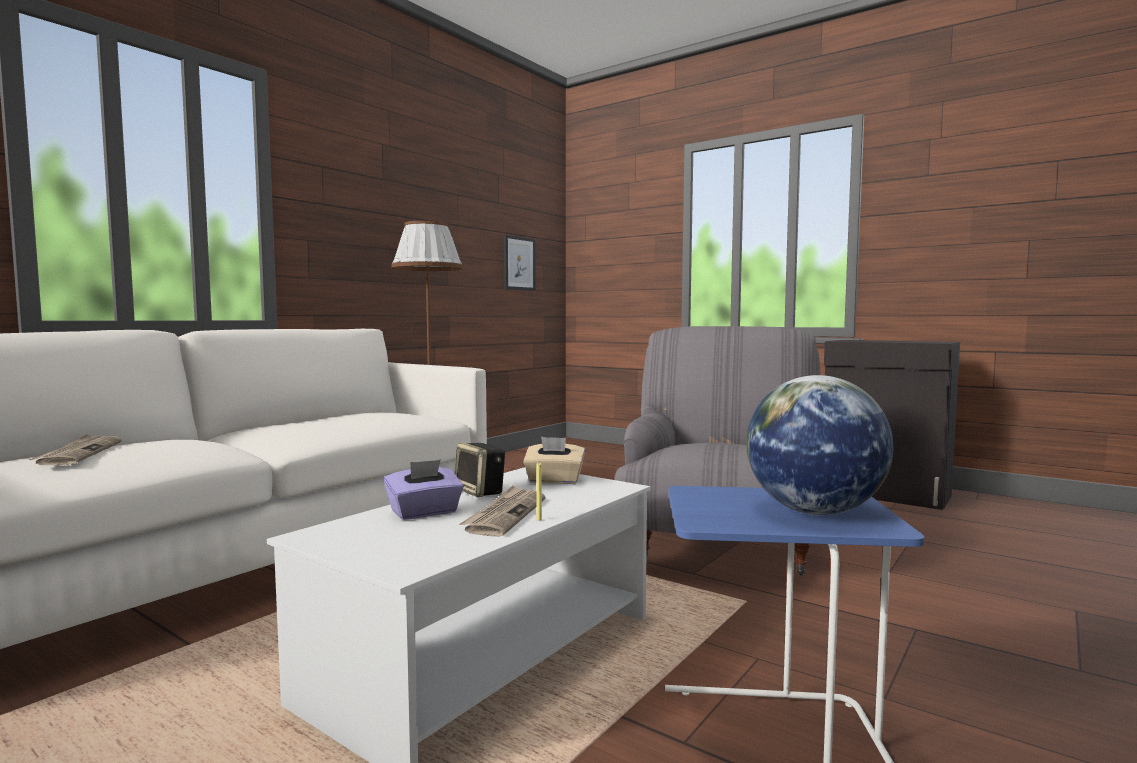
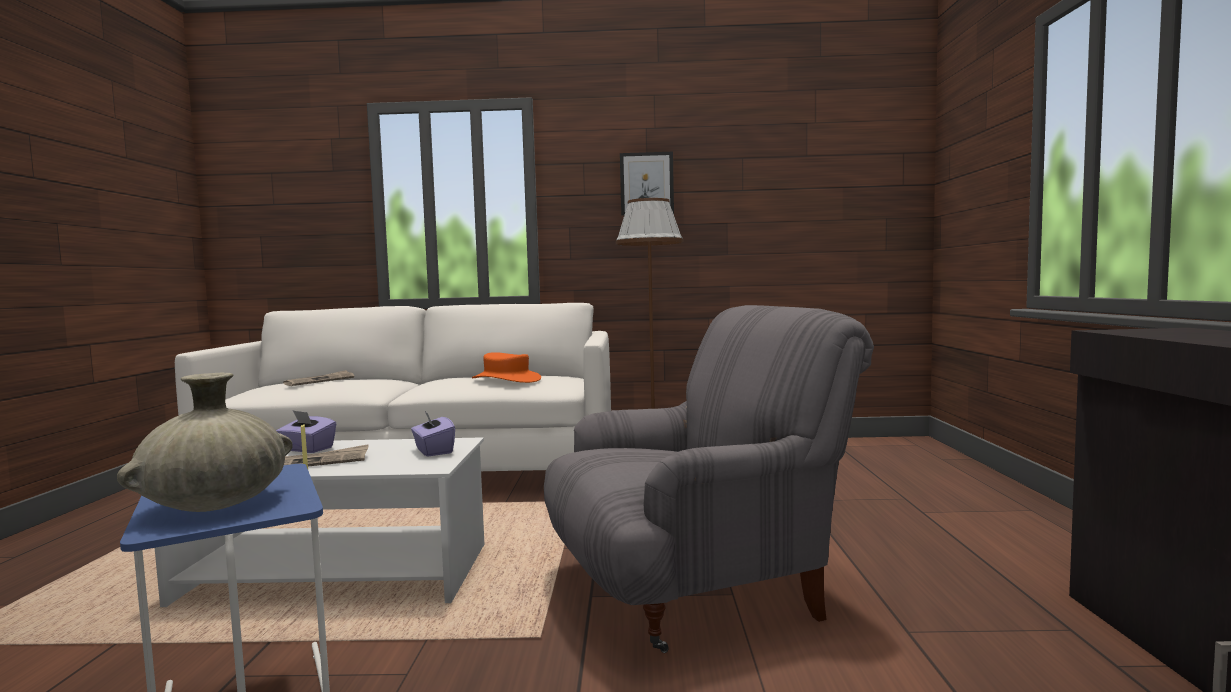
camera: 55 degrees right, 0 degrees up
(369, 418) = (506, 379): none -> orange hat
(480, 492) = (376, 446): speaker -> none
(519, 263) = (838, 221): picture -> picture (646, 184)
(554, 480) = (433, 451): beige tissue box -> purple tissue box
(813, 512) = (215, 505): globe -> beige vase

